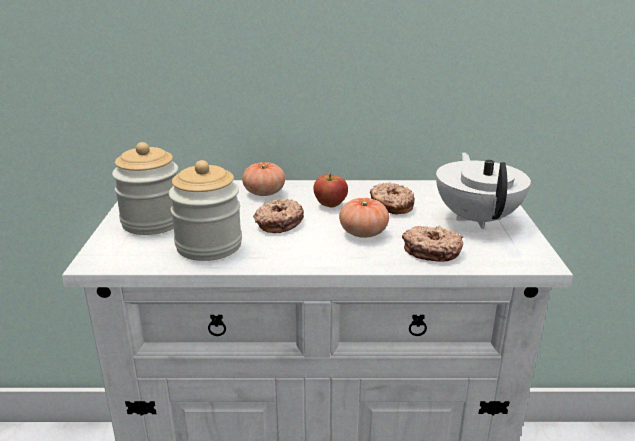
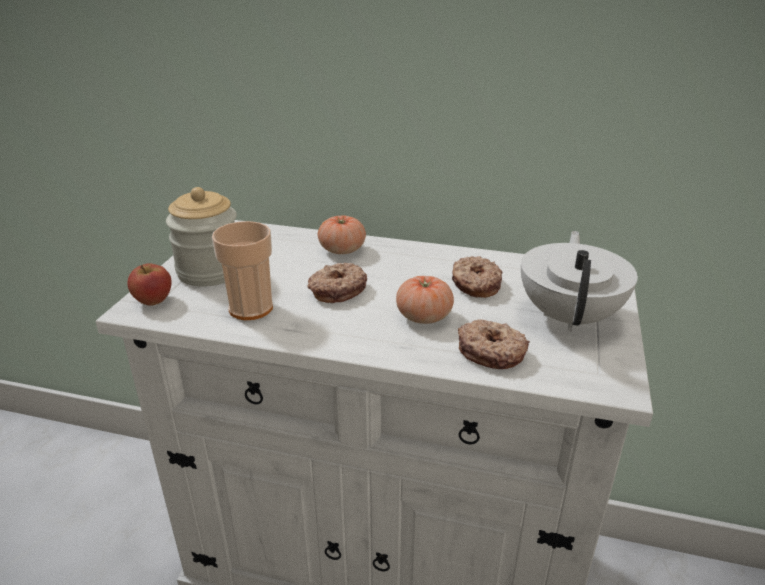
camera: 15 degrees right, 5 degrees up
(209, 246) = (251, 308): jar -> cup
(330, 204) = (406, 274): apple -> apple (154, 301)

